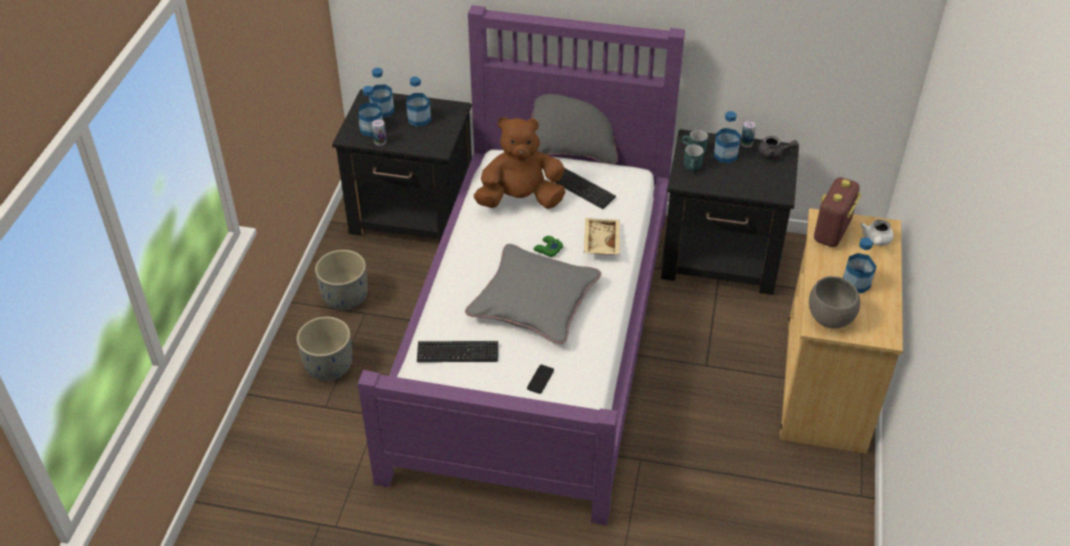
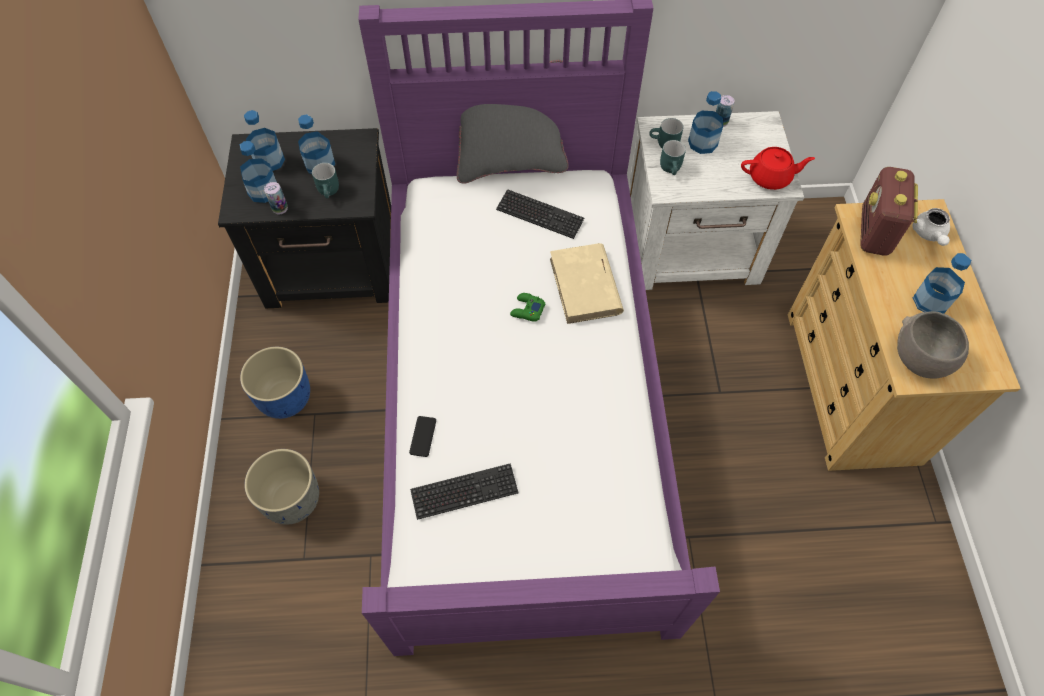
camera: 15 degrees left, 15 degrees up
(345, 298) = (285, 398): grey planter -> blue planter
(421, 137) = (330, 191): none -> turquoise mug
(520, 200) = (472, 246): brown plush toy -> none
(534, 301) = (534, 390): grey pillow -> none
(540, 379) = (578, 506): phone -> phone (423, 436)
(600, 242) = (585, 286): beige tray -> beige book
(722, 258) = (692, 249): black nightstand -> white nightstand
(771, 188) = (770, 177): none -> red teapot
(774, 154) = (756, 130): grey teapot -> none

